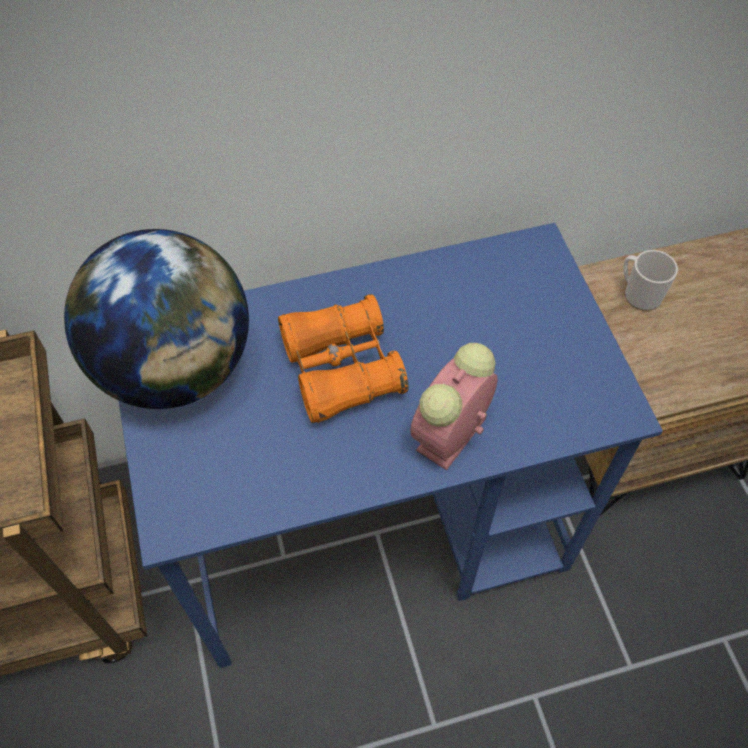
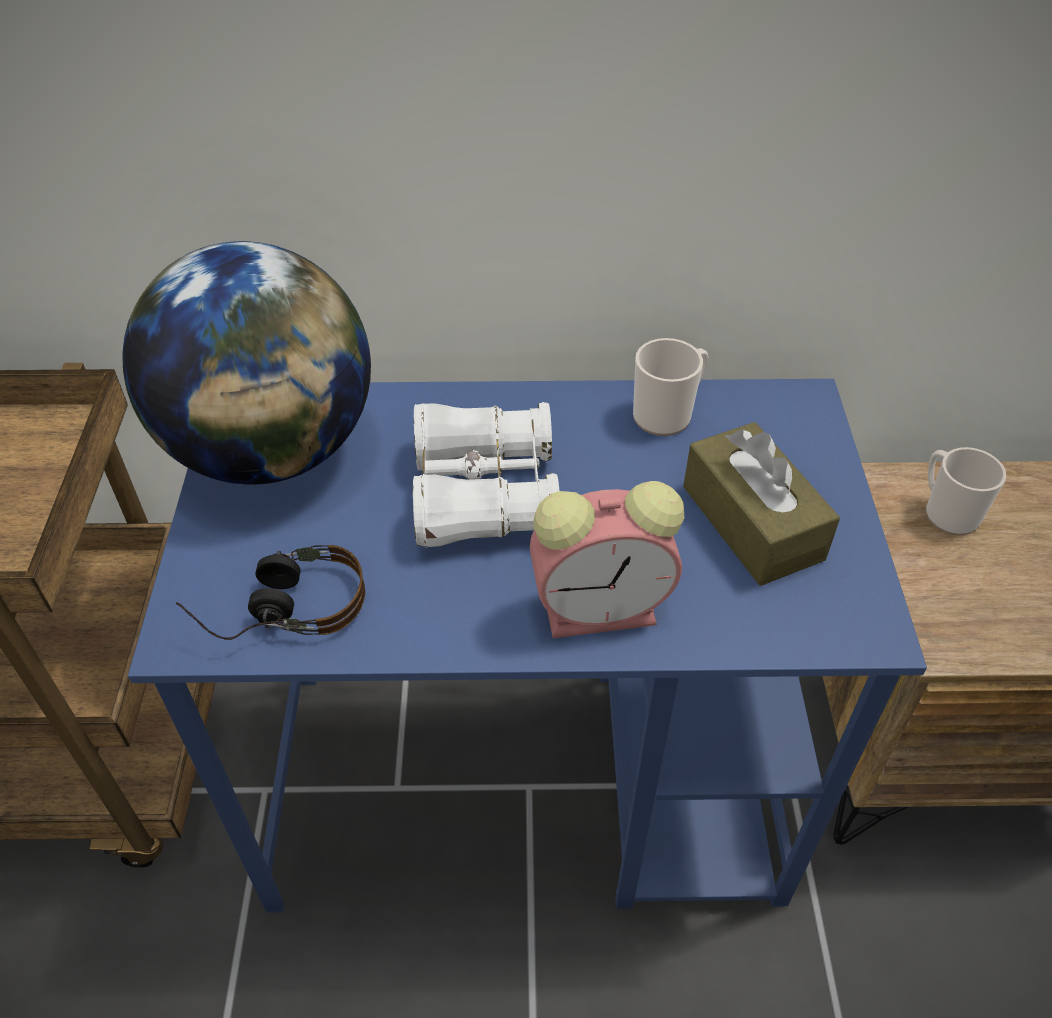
camera: 15 degrees right, 10 degrees down
(230, 490) = (280, 608): none -> headphones
(341, 369) = (484, 494): orange binoculars -> white binoculars
(449, 276) = (667, 414): none -> mug
(450, 437) = (604, 608): alarm clock -> alarm clock turned 150 degrees counterclockwise
(529, 350) = (752, 522): none -> brown tissue box

